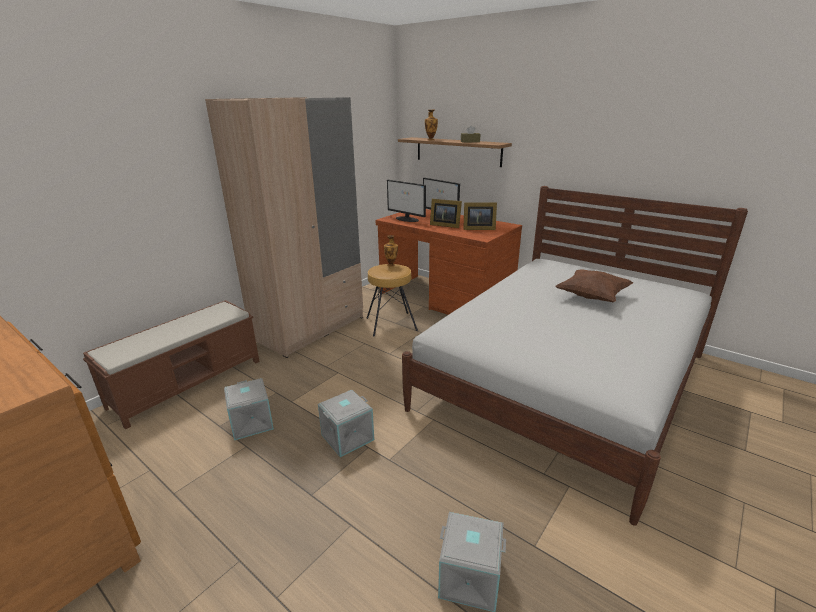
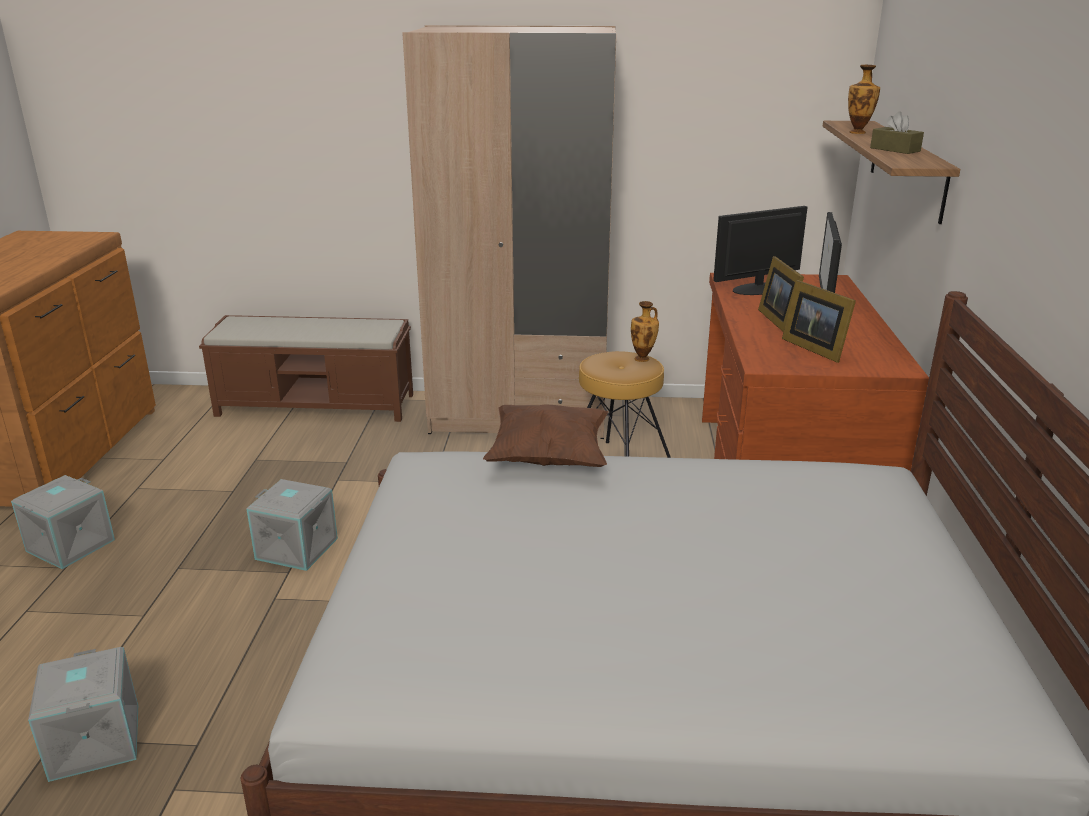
camera: 55 degrees right, 0 degrees up
(252, 423) = (275, 475): grey storage box -> grey storage box (71, 546)
(407, 219) = (757, 289): monitor -> monitor turned 60 degrees clockwise
(592, 297) = (729, 562): brown pillow -> brown pillow (548, 458)

